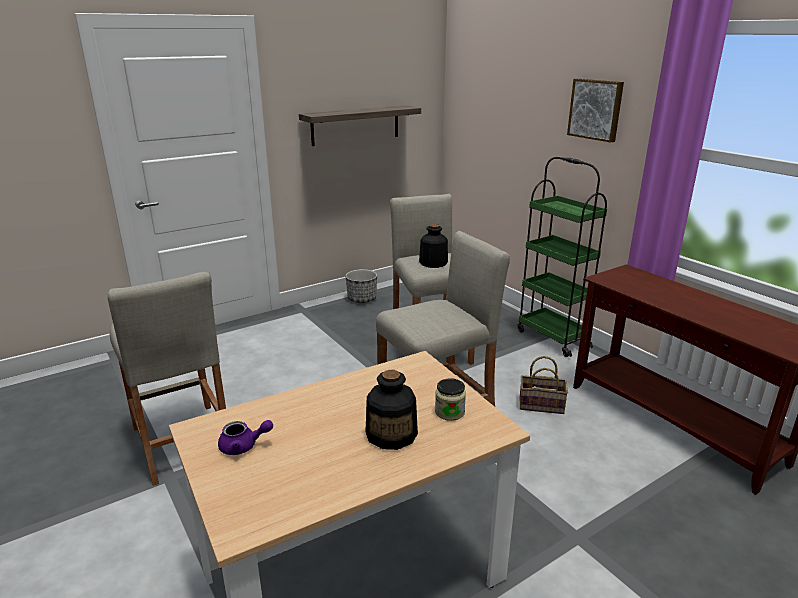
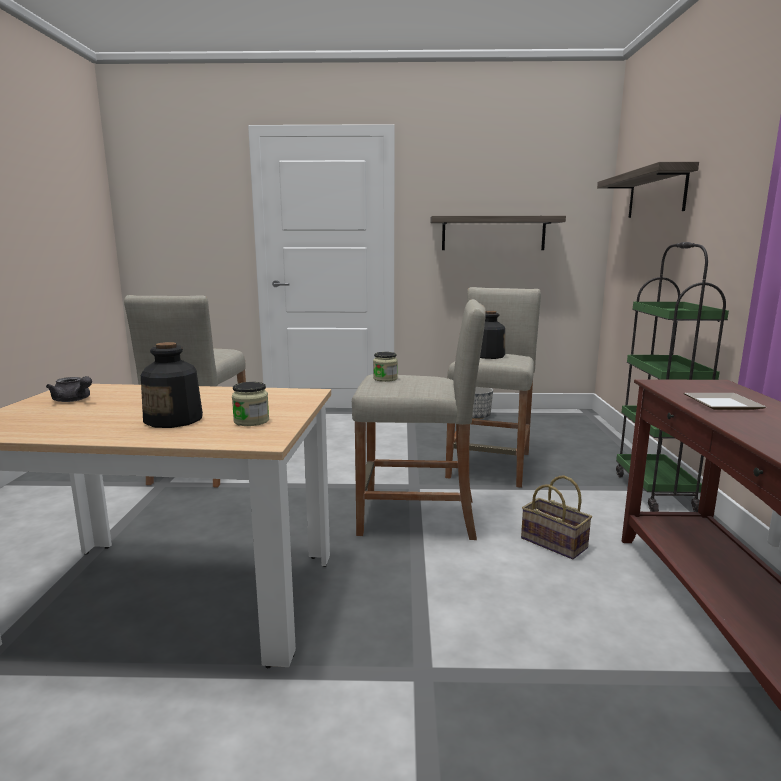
camera: 35 degrees right, 10 degrees down
(243, 446) = (73, 400): purple teapot -> grey teapot
(413, 317) = (385, 379): none -> jar
(508, 98) = (656, 194): none -> shelf
(596, 109) = (730, 179): picture -> none
(661, 295) = (721, 405): none -> plate

